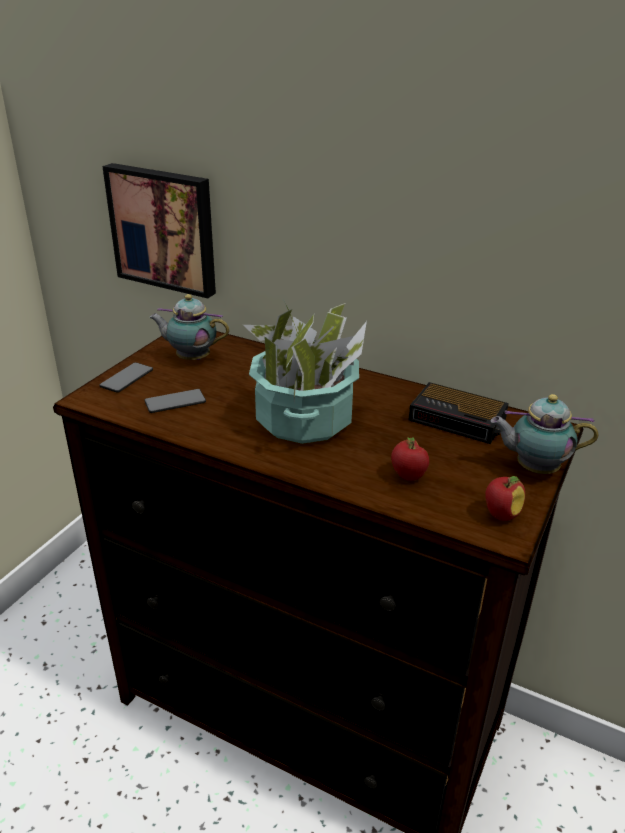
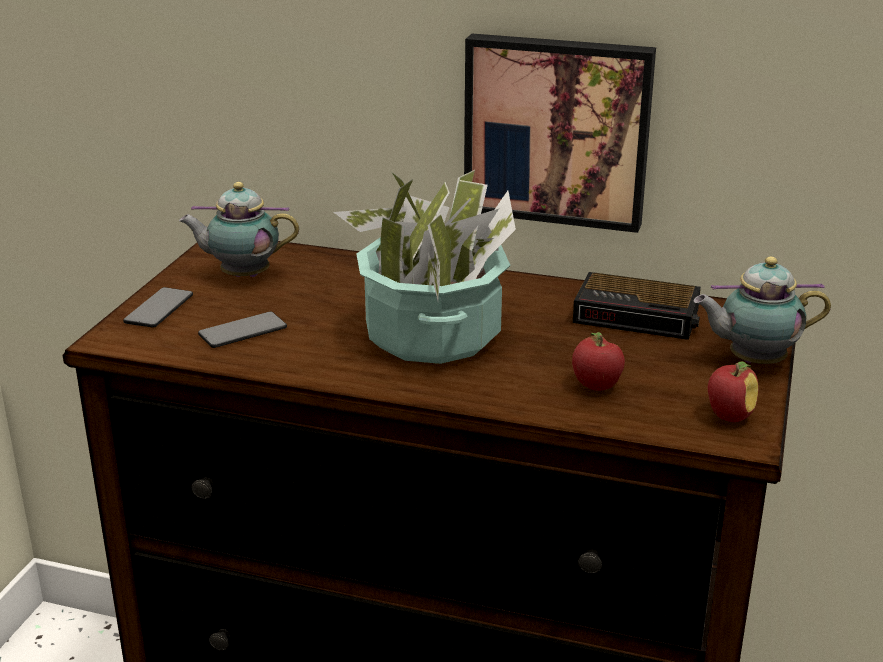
camera: 10 degrees left, 5 degrees down
(164, 229) = (177, 98): picture -> picture (557, 130)

